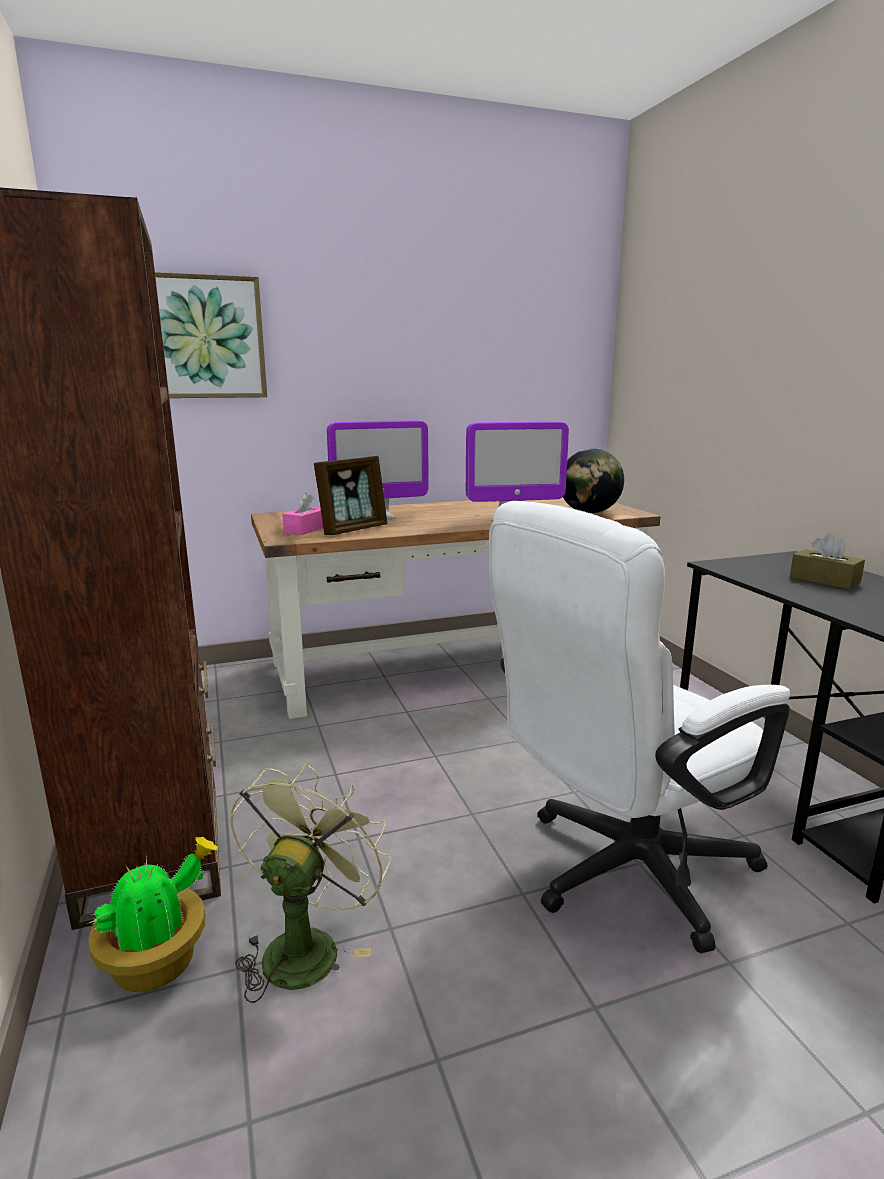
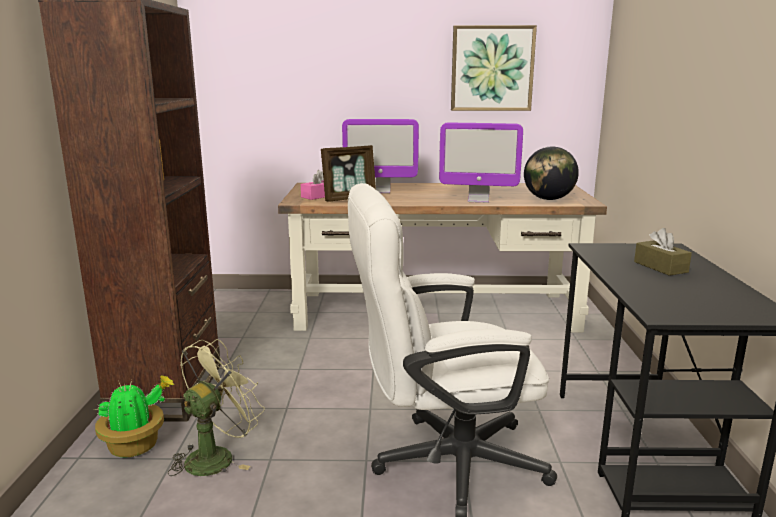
camera: 20 degrees right, 0 degrees up
(203, 337) = (271, 57): picture -> picture (492, 68)

